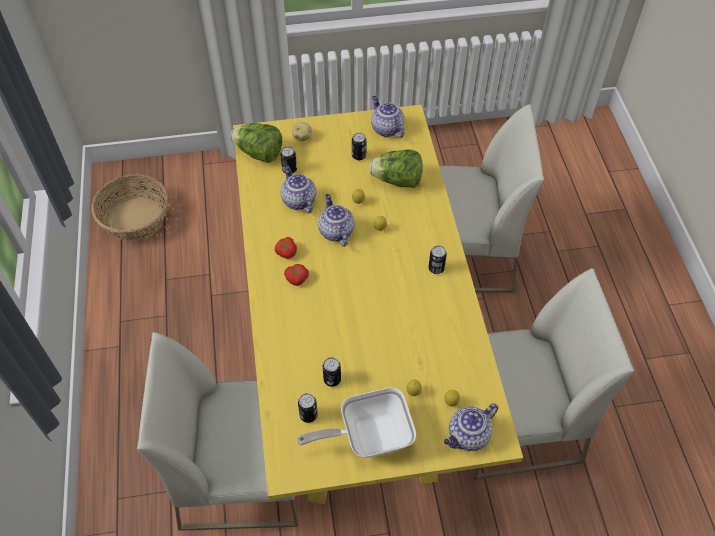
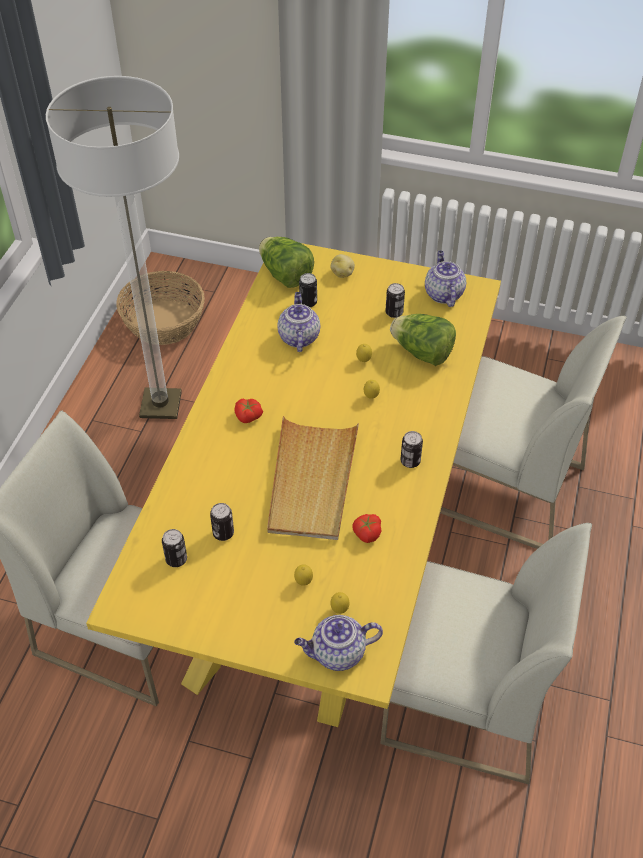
camera: 25 degrees right, 5 degrees down
(170, 288) = (161, 405): none -> floor lamp
(286, 252) = (253, 385): tomato -> tomato (366, 533)
(335, 231) = (320, 382): teapot -> none
(368, 436) = (226, 607): frying pan -> none
(374, 312) = (312, 481): none -> beige tray

